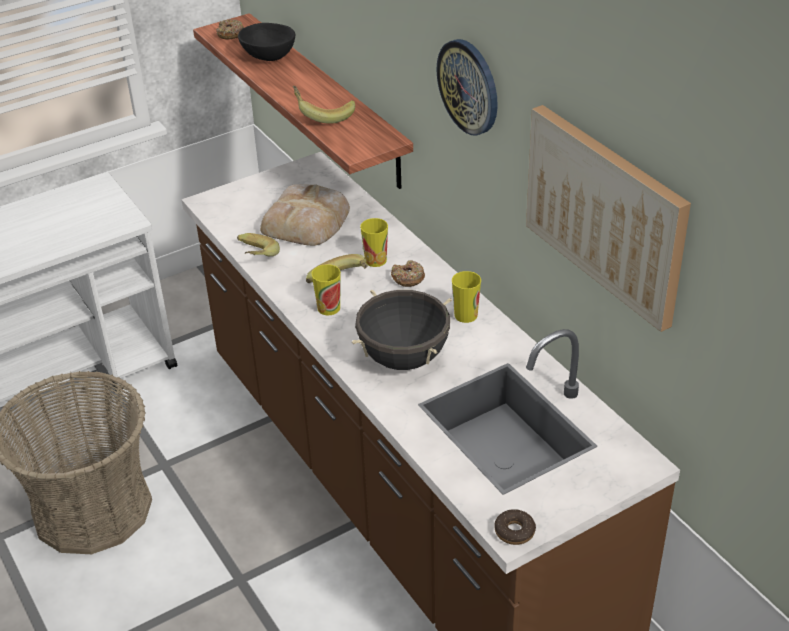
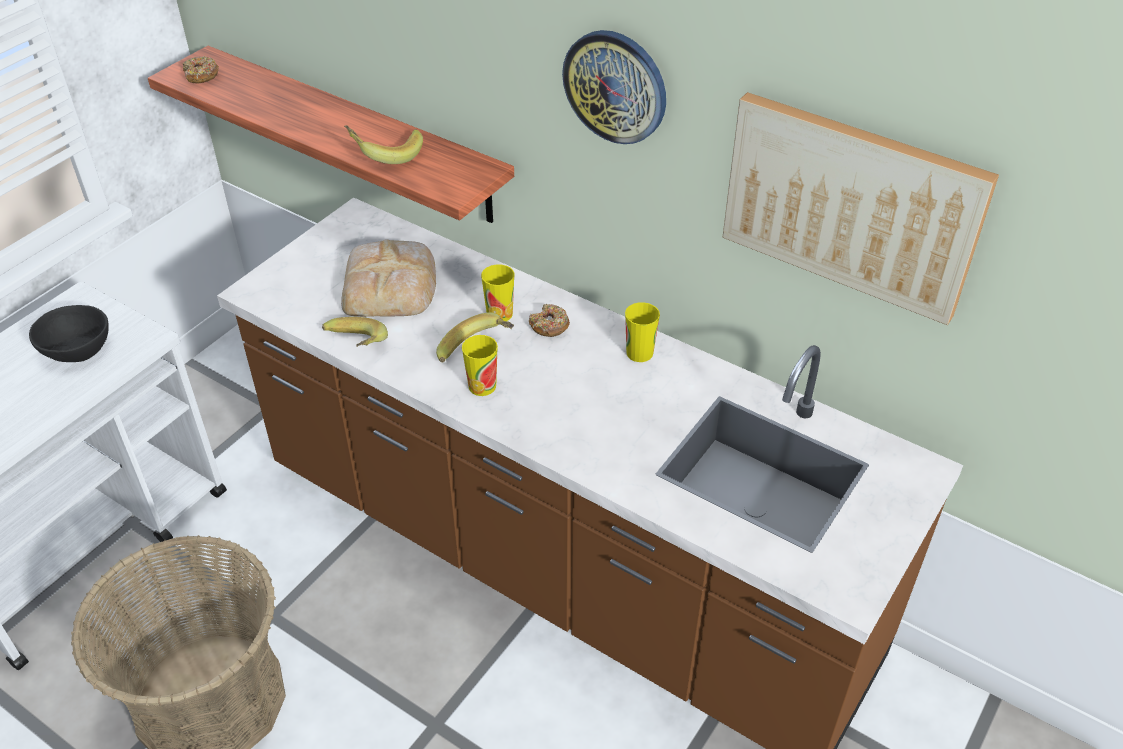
camera: 25 degrees left, 5 degrees up
(268, 56) = (268, 94): black bowl -> black bowl (77, 350)
(404, 358) = (605, 423): black cooking pot -> none
(514, 531) = (852, 592): donut -> none

